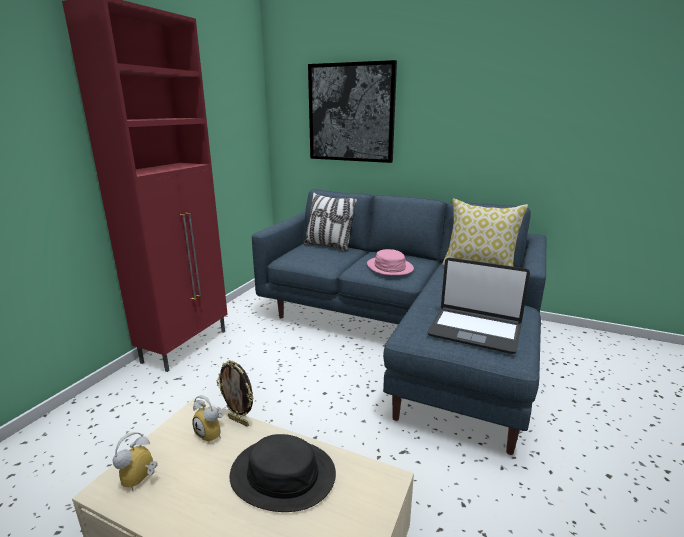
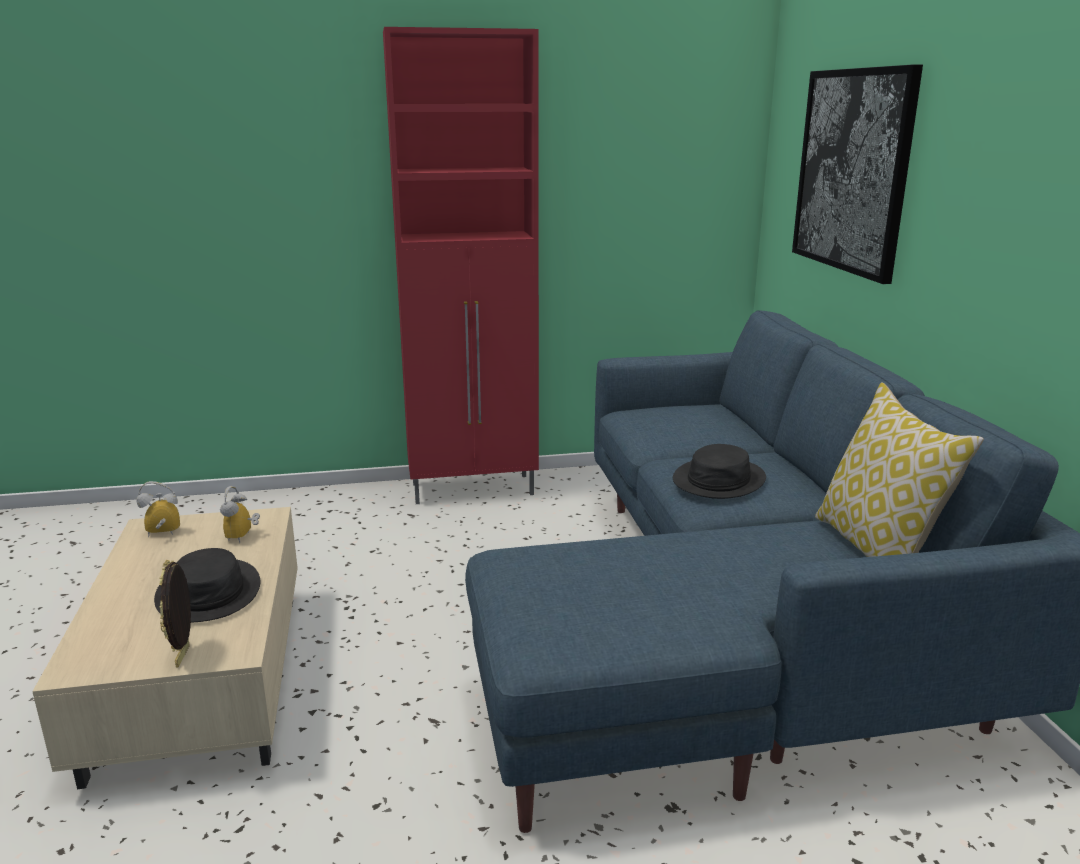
camera: 55 degrees right, 0 degrees up
(239, 421) = (272, 541): picture frame -> picture frame (184, 656)
(329, 246) = (727, 420): pillow -> none
(389, 267) = (718, 480): pink hat -> black hat
(474, 330) = (575, 599): laptop -> none

